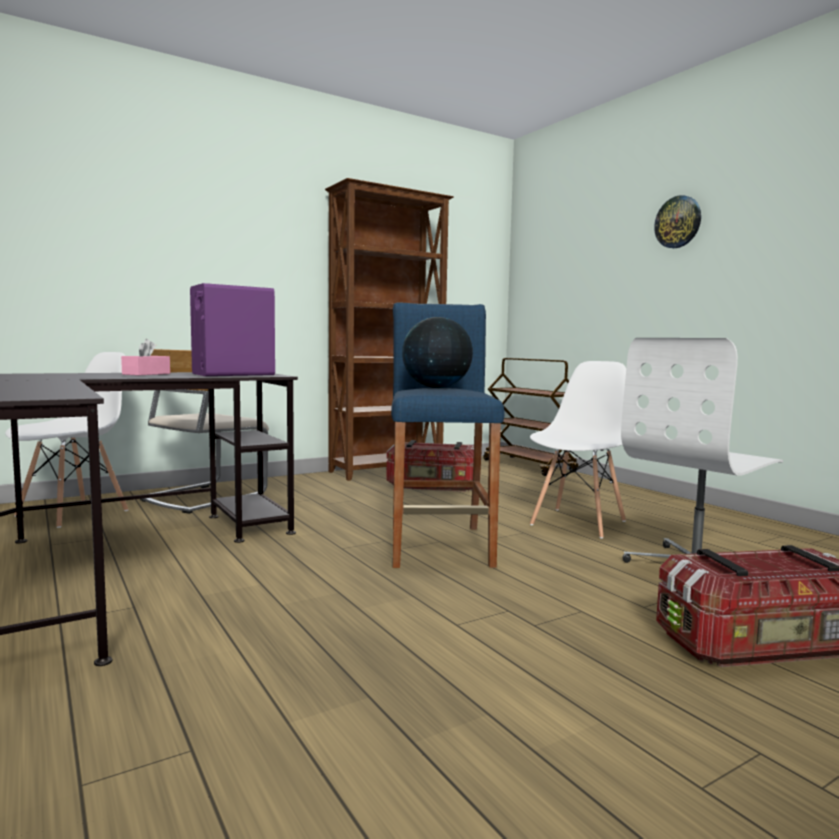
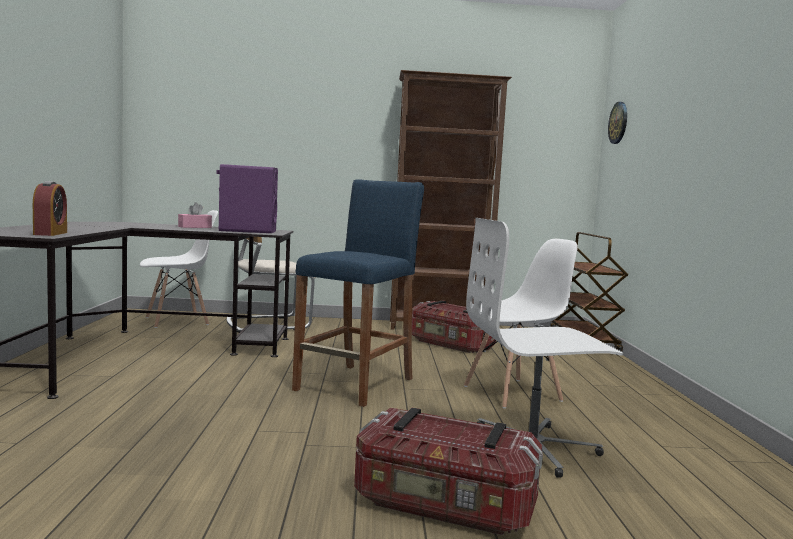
camera: 30 degrees right, 0 degrees up
(47, 392) = (50, 233): none -> alarm clock
(436, 388) = (351, 251): globe -> none
(678, 222) = (703, 93): wall clock -> wall clock (618, 123)

